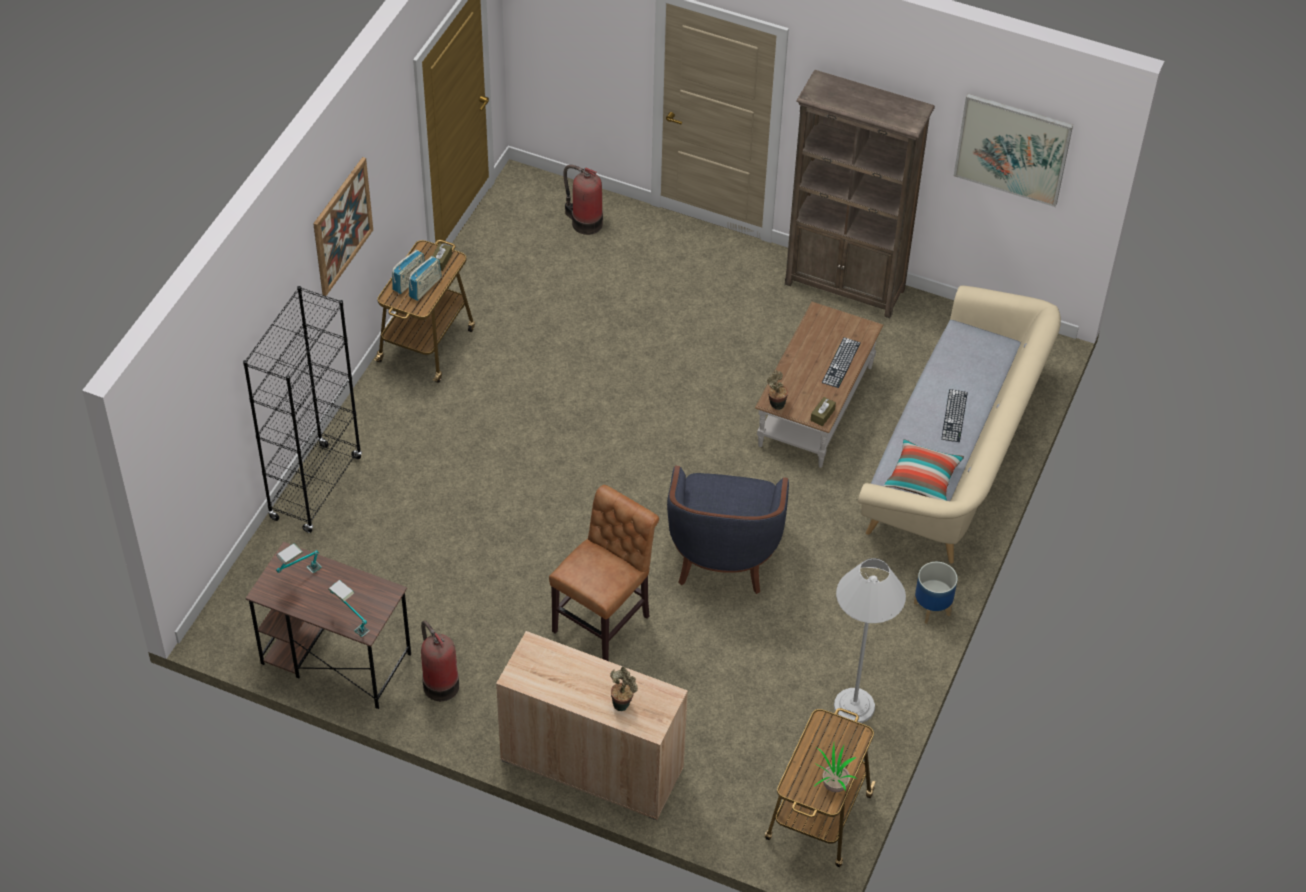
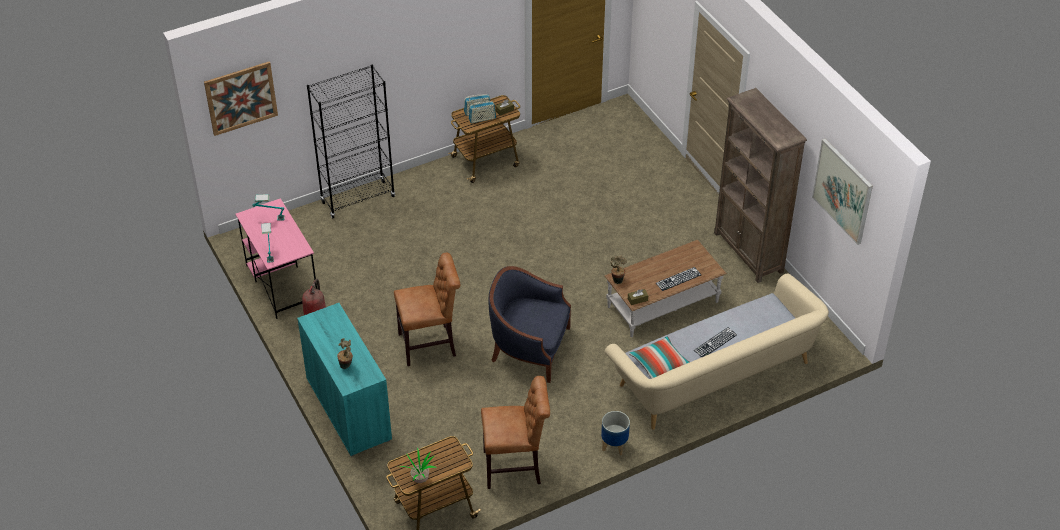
camera: 40 degrees right, 5 degrees down
(335, 658) = (281, 283): brown desk -> pink desk
(342, 226) = (428, 49): picture -> picture (241, 98)
(585, 222) = (634, 144): fire extinguisher -> none
(592, 764) = (349, 409): beige cabinet -> turquoise cabinet
(723, 552) = (529, 348): blue armchair -> blue armchair turned 60 degrees clockwise
(854, 706) = (515, 467): white floor lamp -> brown chair

